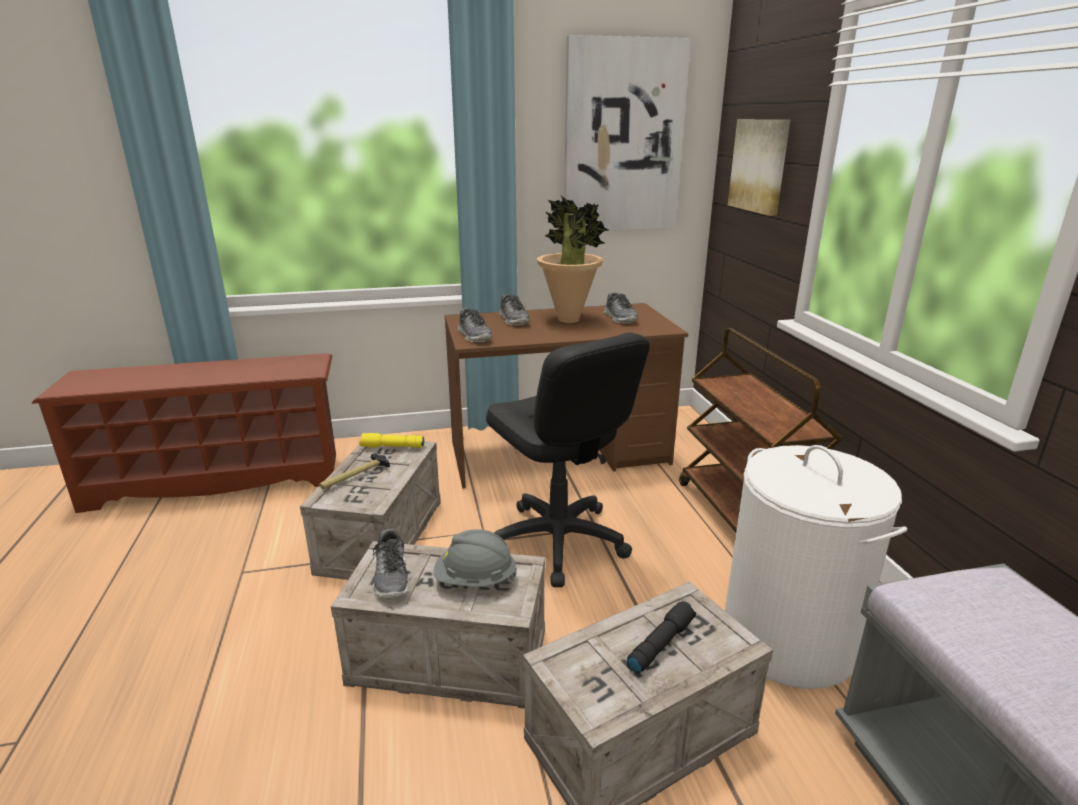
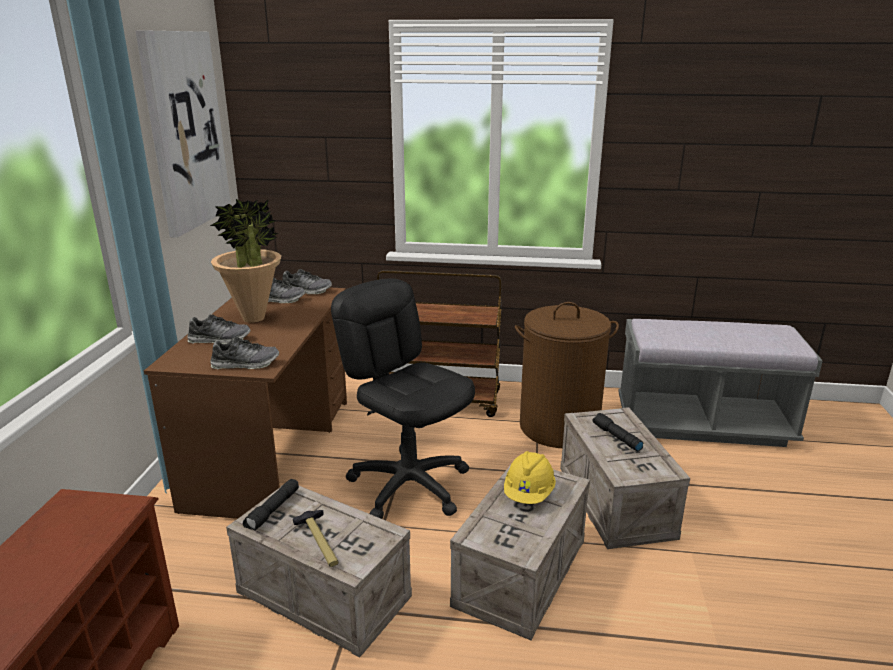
camera: 70 degrees left, 0 degrees up
(392, 447) = (273, 510): yellow flashlight -> black flashlight
(392, 577) = (510, 533): shoe -> shoe (306, 291)
(475, 580) = (529, 494): grey hard hat -> yellow hard hat
(558, 541) = (409, 485): black office chair -> black office chair turned 120 degrees counterclockwise
(760, 165) = (310, 141): picture -> none
(789, 640) = (559, 427): white laundry basket -> brown laundry basket

